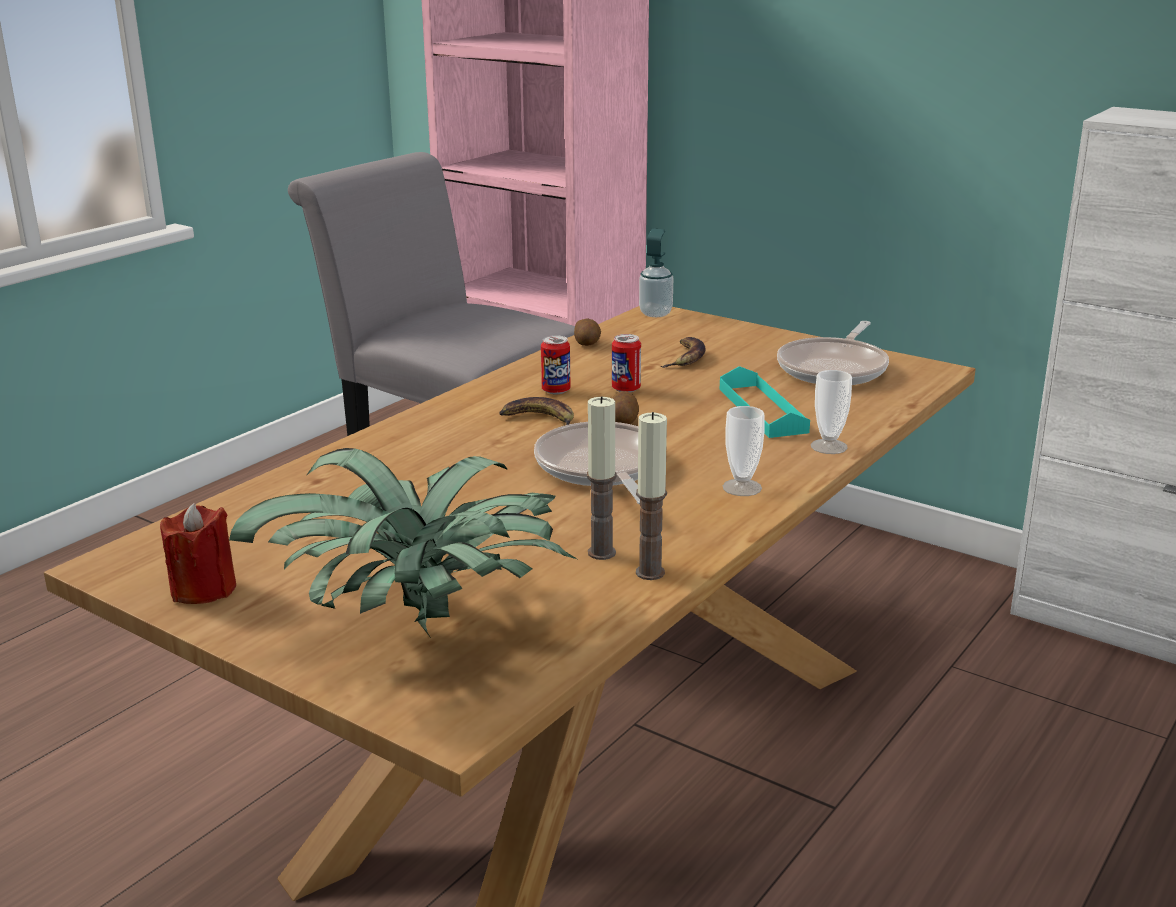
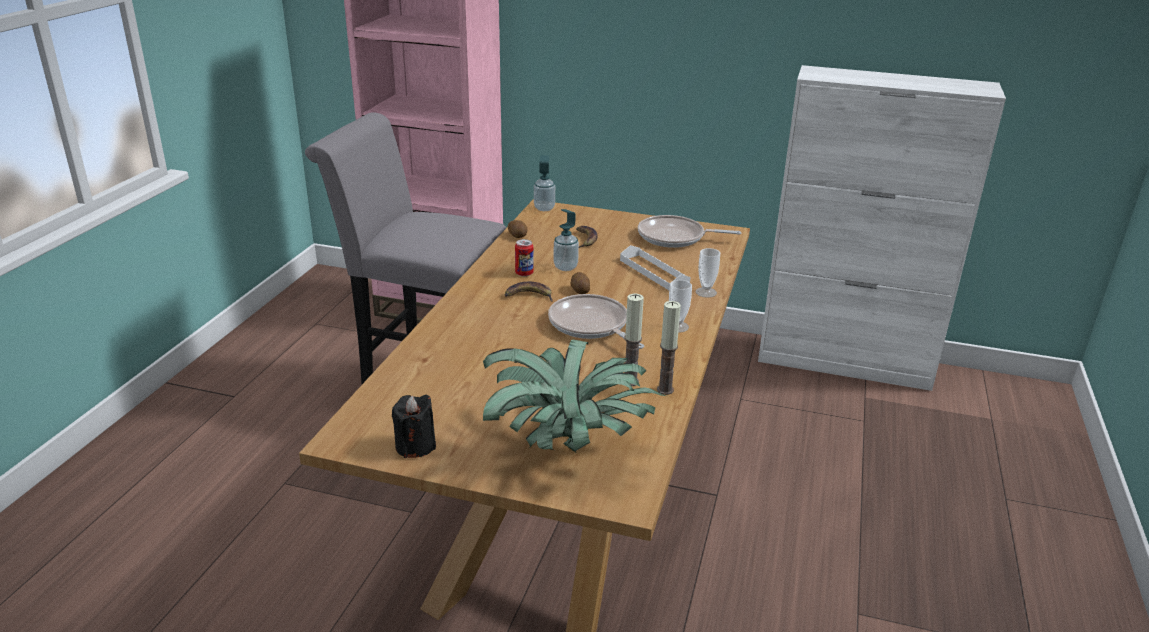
camera: 20 degrees left, 5 degrees up
(203, 589) = (415, 446): red candle -> black candle
(626, 389) = (565, 267): can -> soap dispenser
(762, 410) = (654, 272): turquoise tray -> white tray
(834, 368) = (675, 237): frying pan -> frying pan turned 90 degrees clockwise

